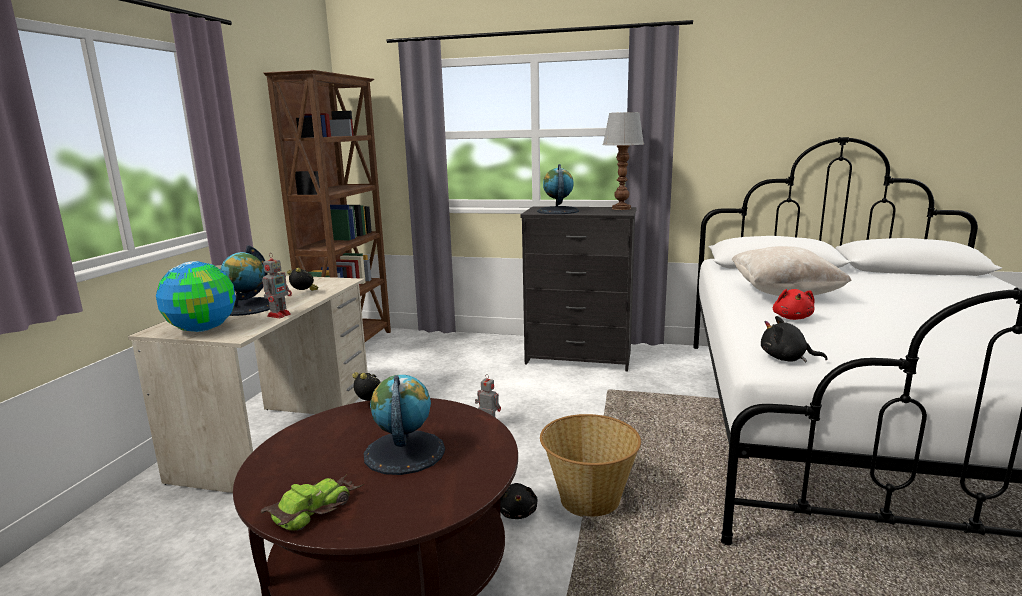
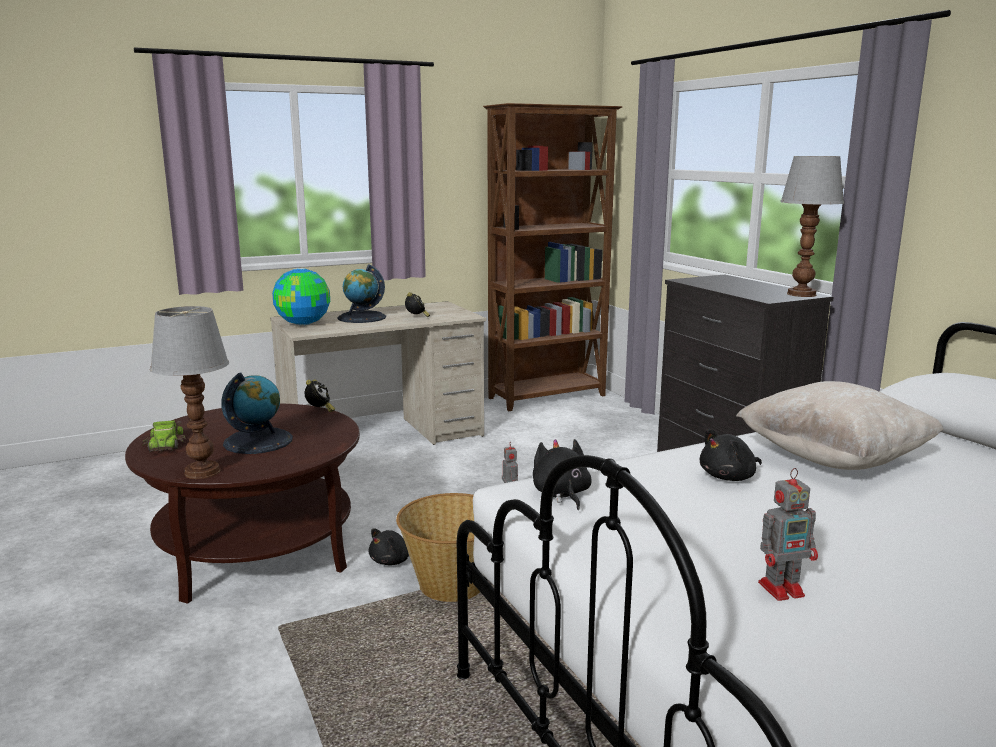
camera: 50 degrees right, 0 degrees up
(280, 315) = (359, 327): toy robot -> toy robot (783, 588)
(315, 508) = (165, 444): toy car -> toy car turned 75 degrees clockwise
(446, 504) = (201, 472): none -> table lamp
(558, 211) = (717, 283): globe -> none
(792, 318) = (729, 477): red plush toy -> black plush toy

